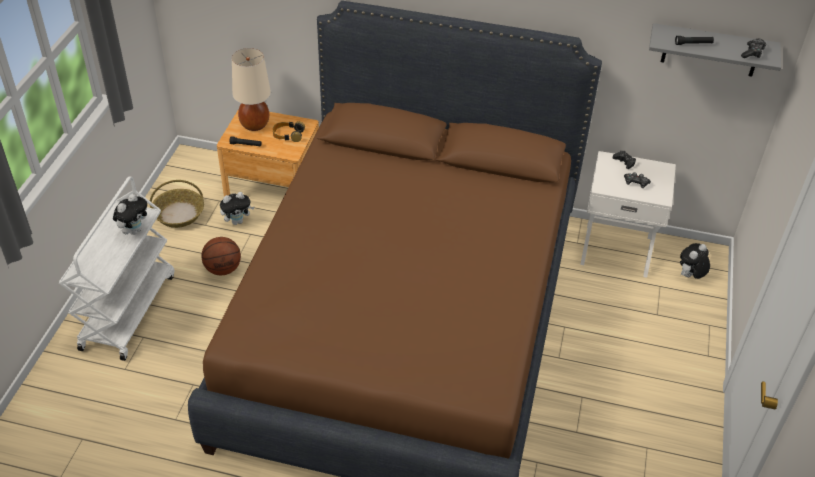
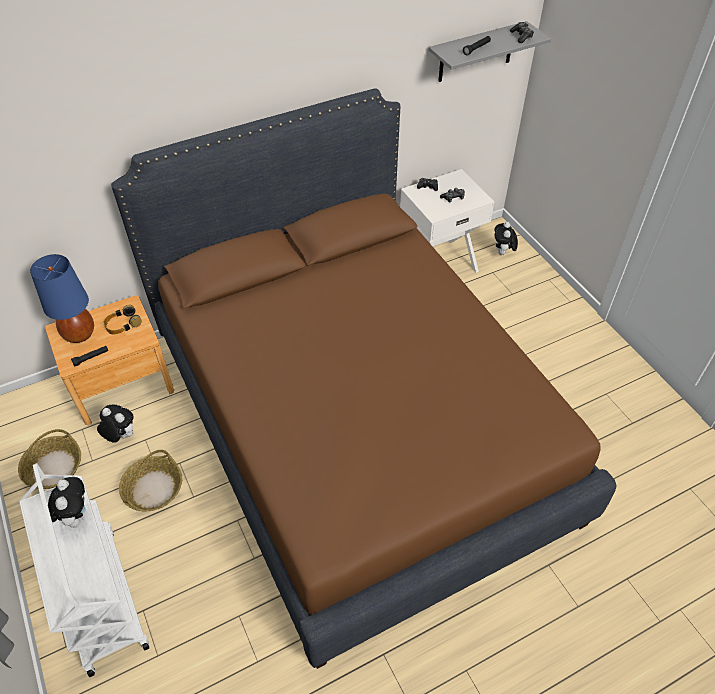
camera: 40 degrees left, 5 degrees up
(223, 269) = (153, 489): basketball -> basket
(237, 221) = (120, 436): plush toy -> plush toy turned 90 degrees counterclockwise
(254, 125) = (79, 334): beige table lamp -> blue table lamp

